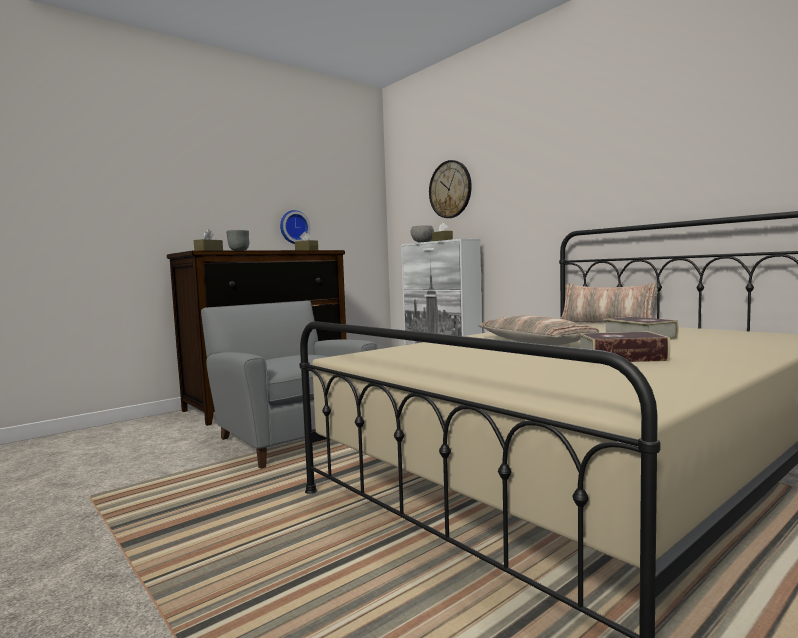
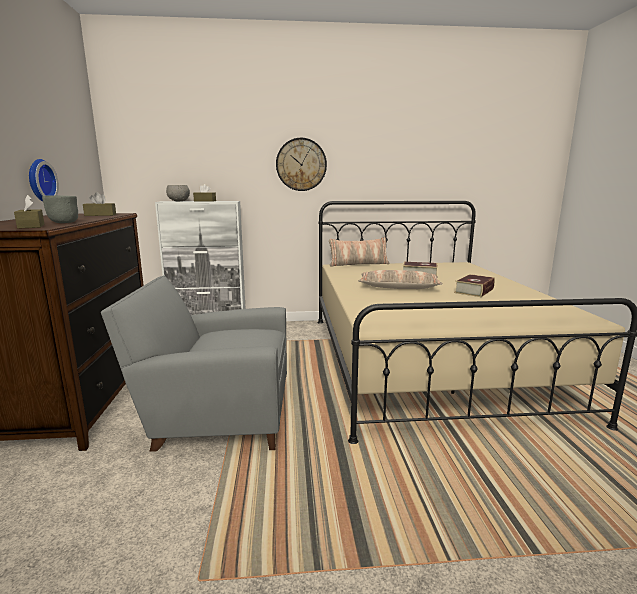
camera: 55 degrees left, 10 degrees up
(450, 189) = (198, 151): wall clock -> wall clock (301, 164)

